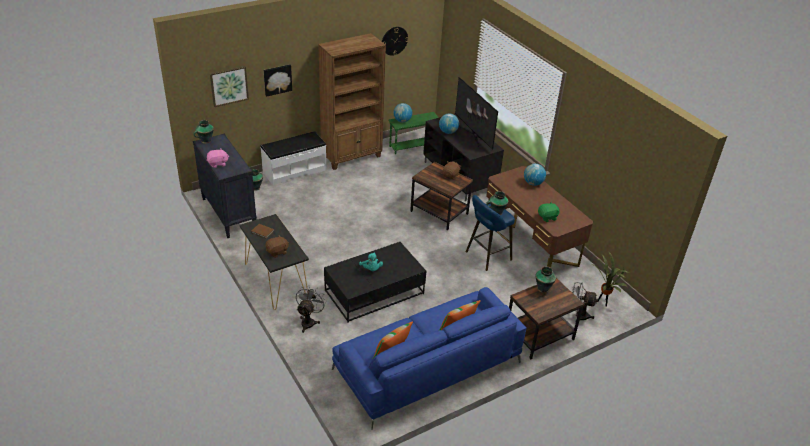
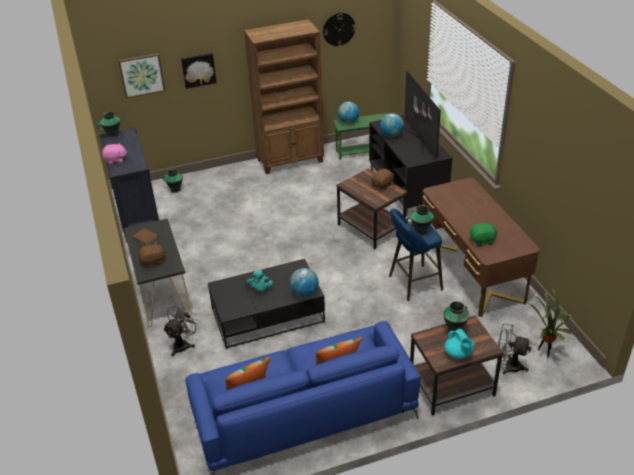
camera: 15 degrees right, 0 degrees up
(294, 171) = (223, 173): white bench -> none
(533, 183) = (476, 198): globe -> globe (304, 293)
(551, 307) = (458, 353): none -> turquoise teapot

